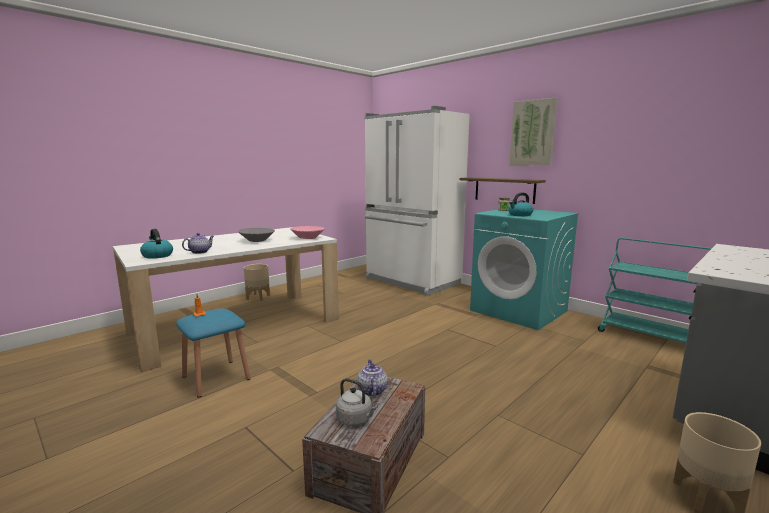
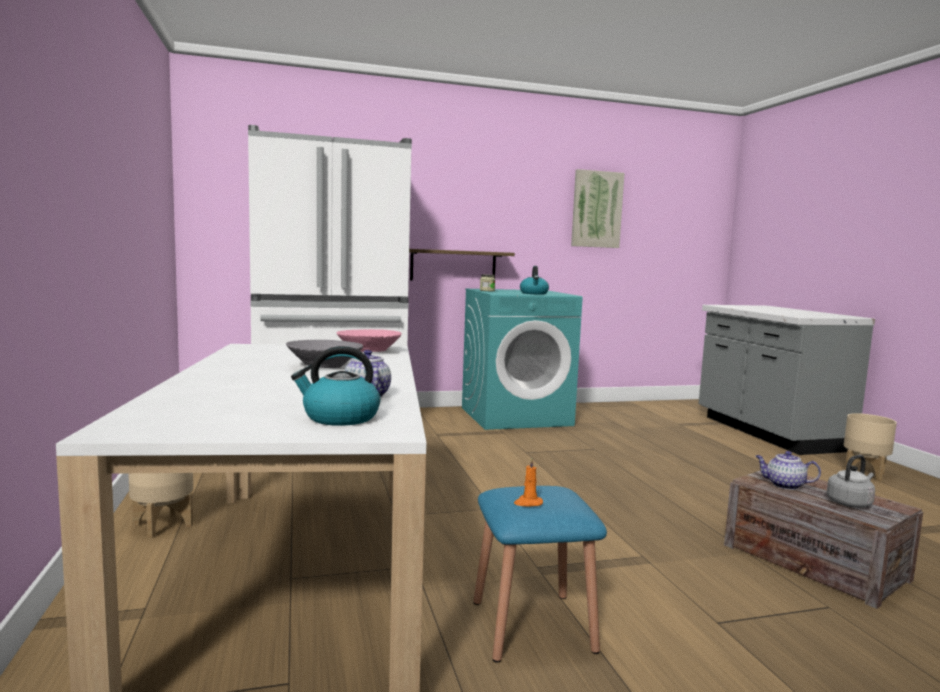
camera: 60 degrees left, 5 degrees down
(533, 133) = (488, 194): picture -> picture (596, 209)
(651, 338) = (630, 407): turquoise cart -> none

